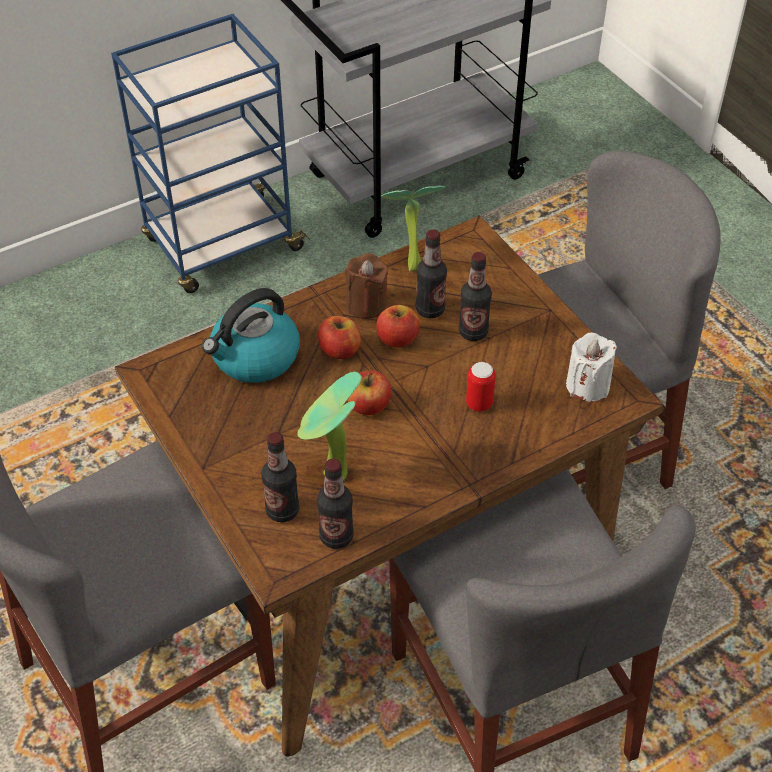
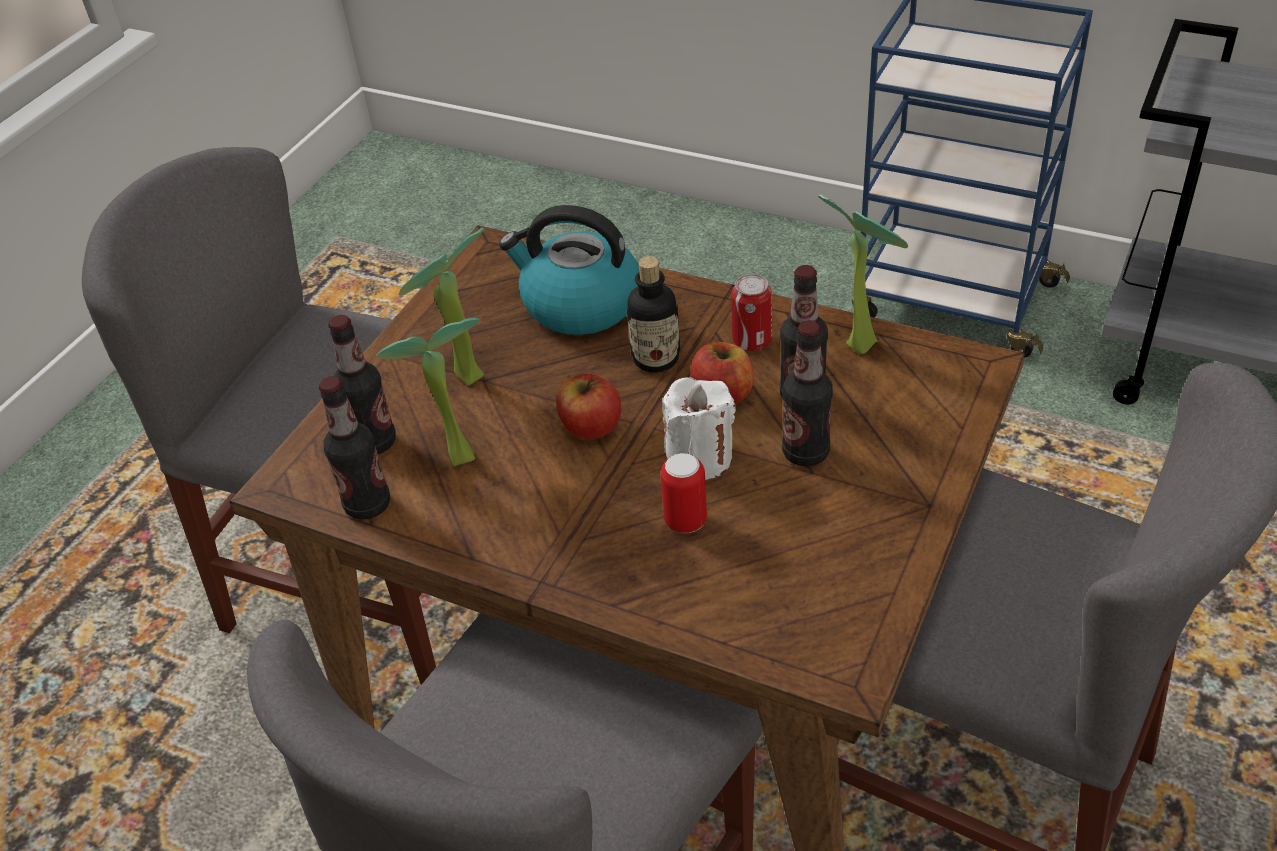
camera: 60 degrees right, 5 degrees down
(265, 443) = (461, 377): none -> potted plant
(340, 350) = (656, 359): apple -> bottle
(366, 304) = (752, 341): brown candle -> can
(587, 385) = (827, 615): white candle -> white candle (699, 457)

